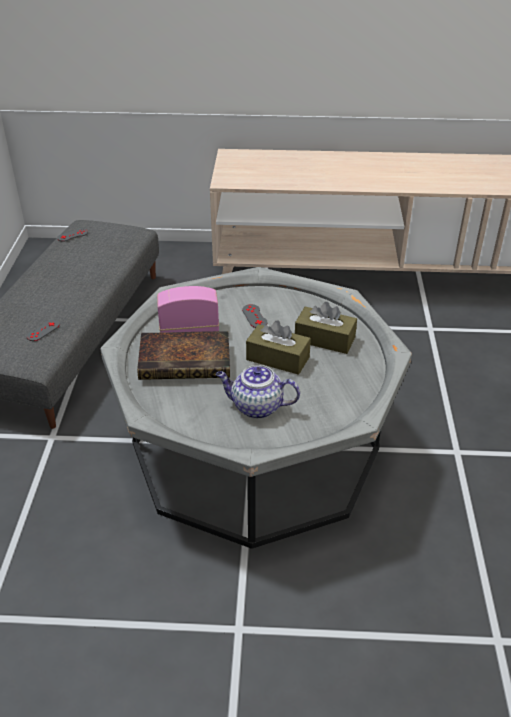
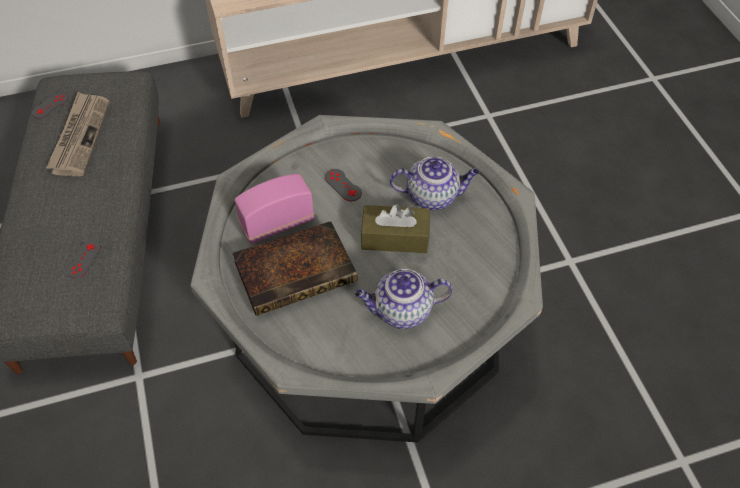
camera: 20 degrees left, 15 degrees up
(83, 257) = (80, 136): none -> newspaper
(324, 339) = (433, 196): brown tissue box -> teapot

